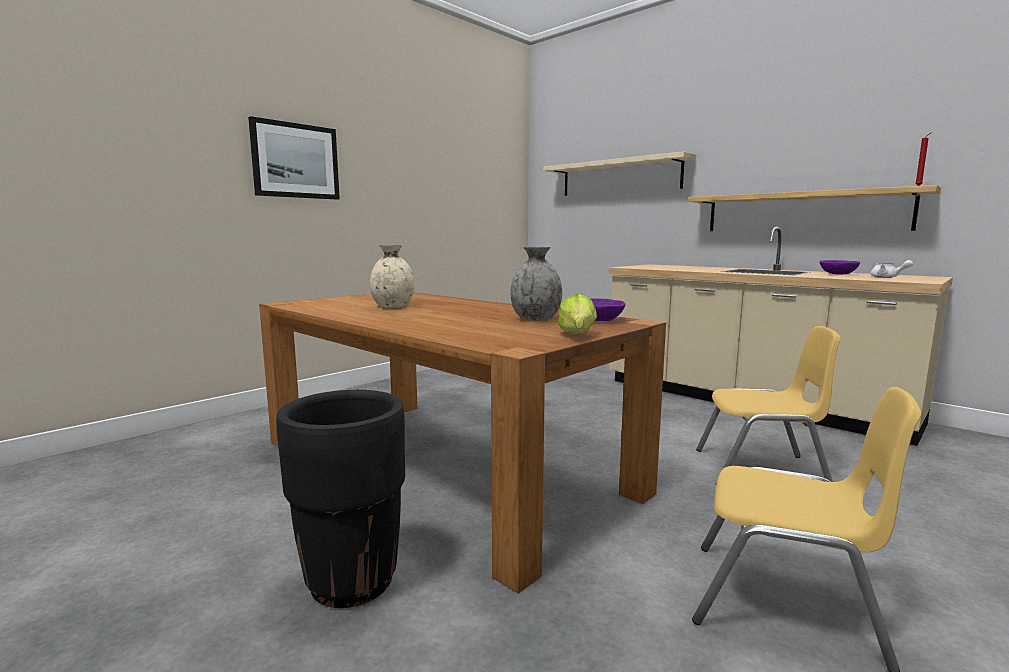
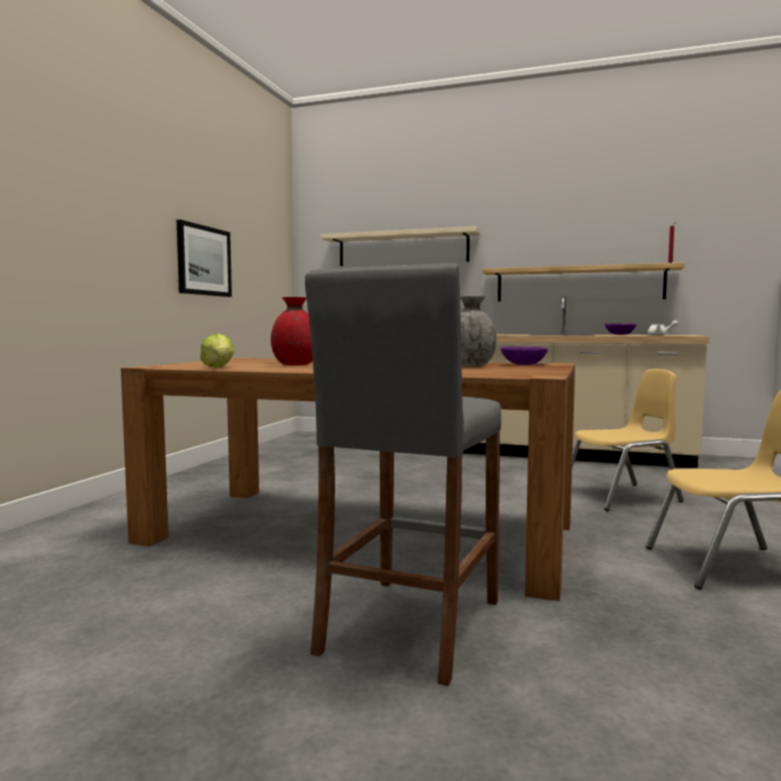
camera: 25 degrees left, 5 degrees down
(295, 161) = (93, 204): picture -> picture (204, 261)
(351, 582) = (410, 626): black planter -> grey stool
(393, 307) = (295, 365): beige vase -> red vase
(576, 337) = (551, 370): lettuce -> lettuce (217, 368)

